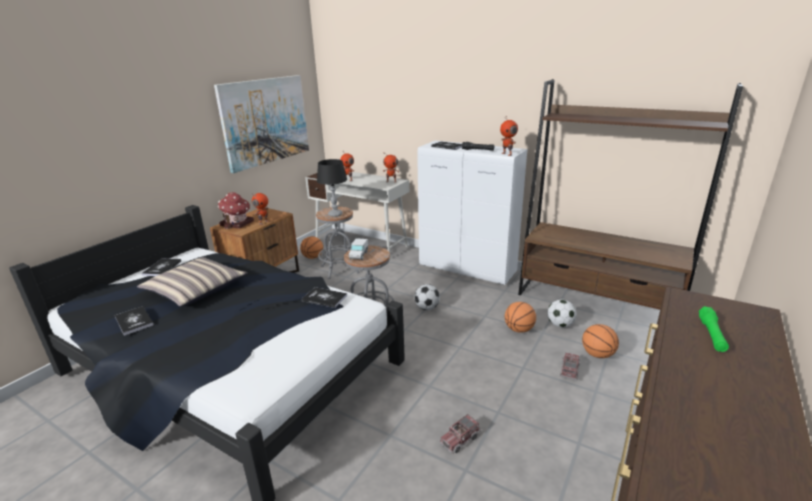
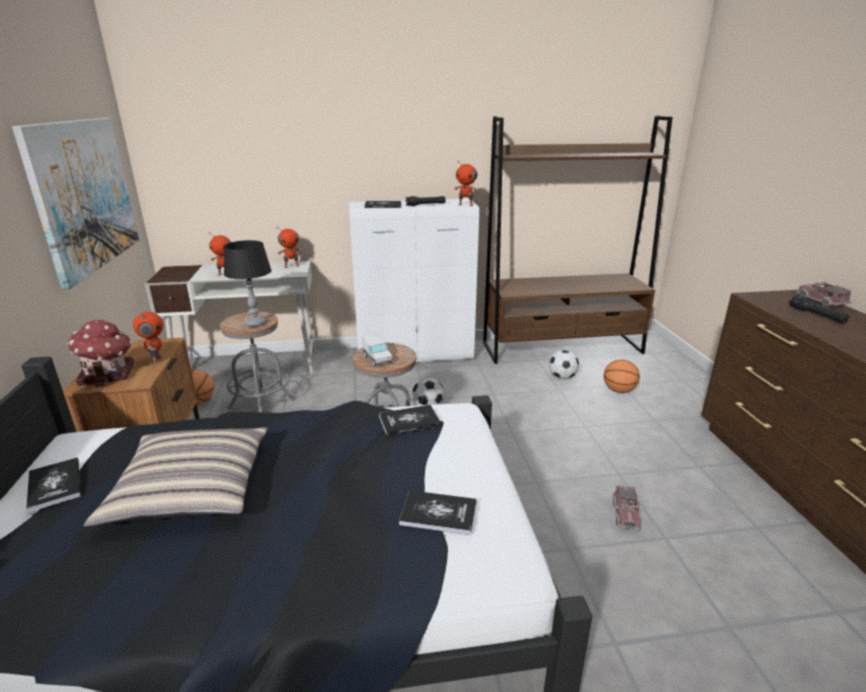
camera: 40 degrees left, 0 degrees up
(134, 321) = (160, 581): book -> book (438, 513)
(519, 330) = (537, 395): basketball -> none
(569, 370) = (618, 412): toy truck -> toy truck (821, 301)
(711, 334) = (816, 315): green flashlight -> black flashlight

